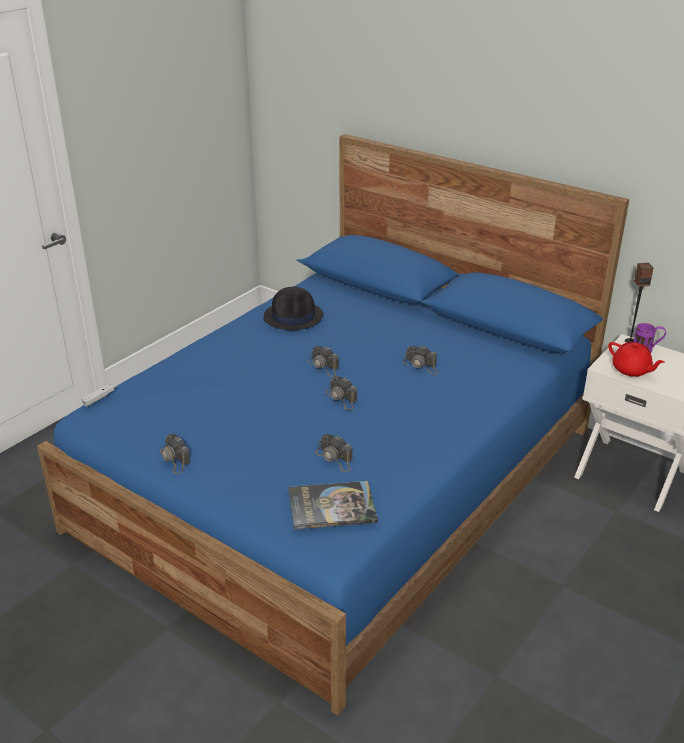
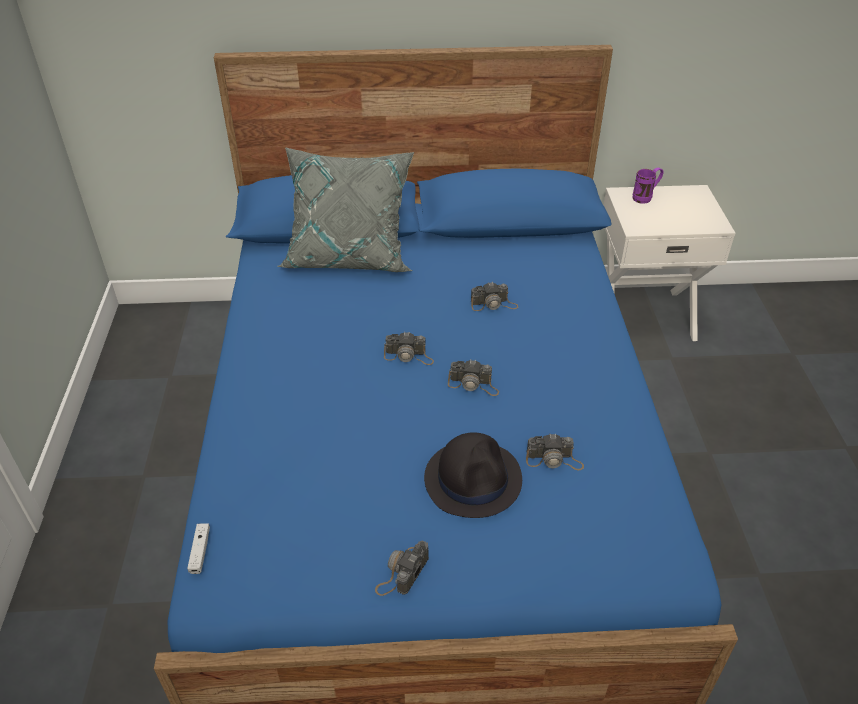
camera: 40 degrees left, 10 degrees up
(174, 459) = (402, 573): camera -> camera turned 105 degrees clockwise
(294, 316) = (296, 310): black hat -> black hat (473, 479)
(332, 506) = (624, 518): book -> none
(367, 302) = (350, 255): none -> grey pillow
(630, 341) = (621, 192): speaker -> none
(631, 370) = (658, 221): red teapot -> none

